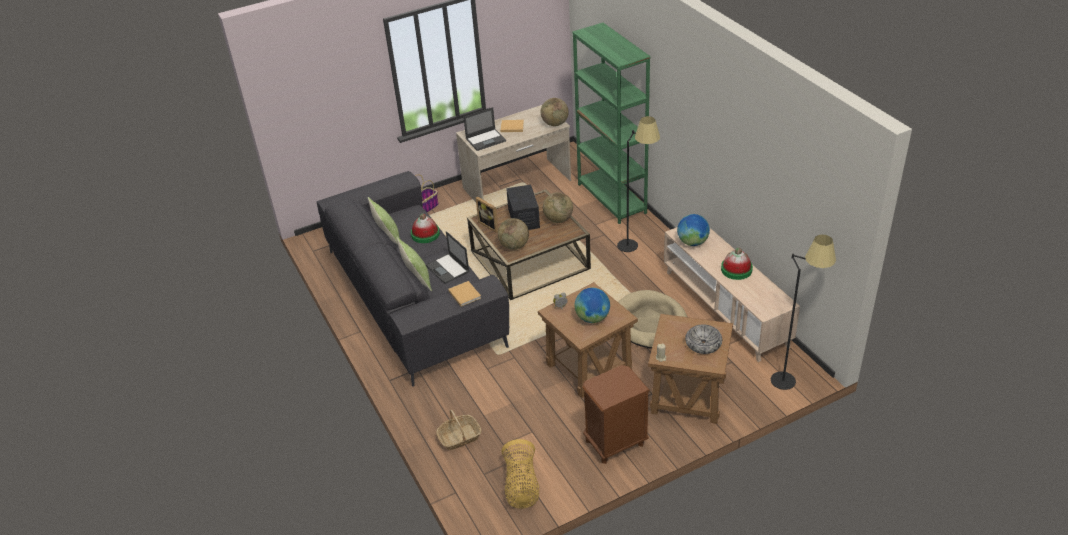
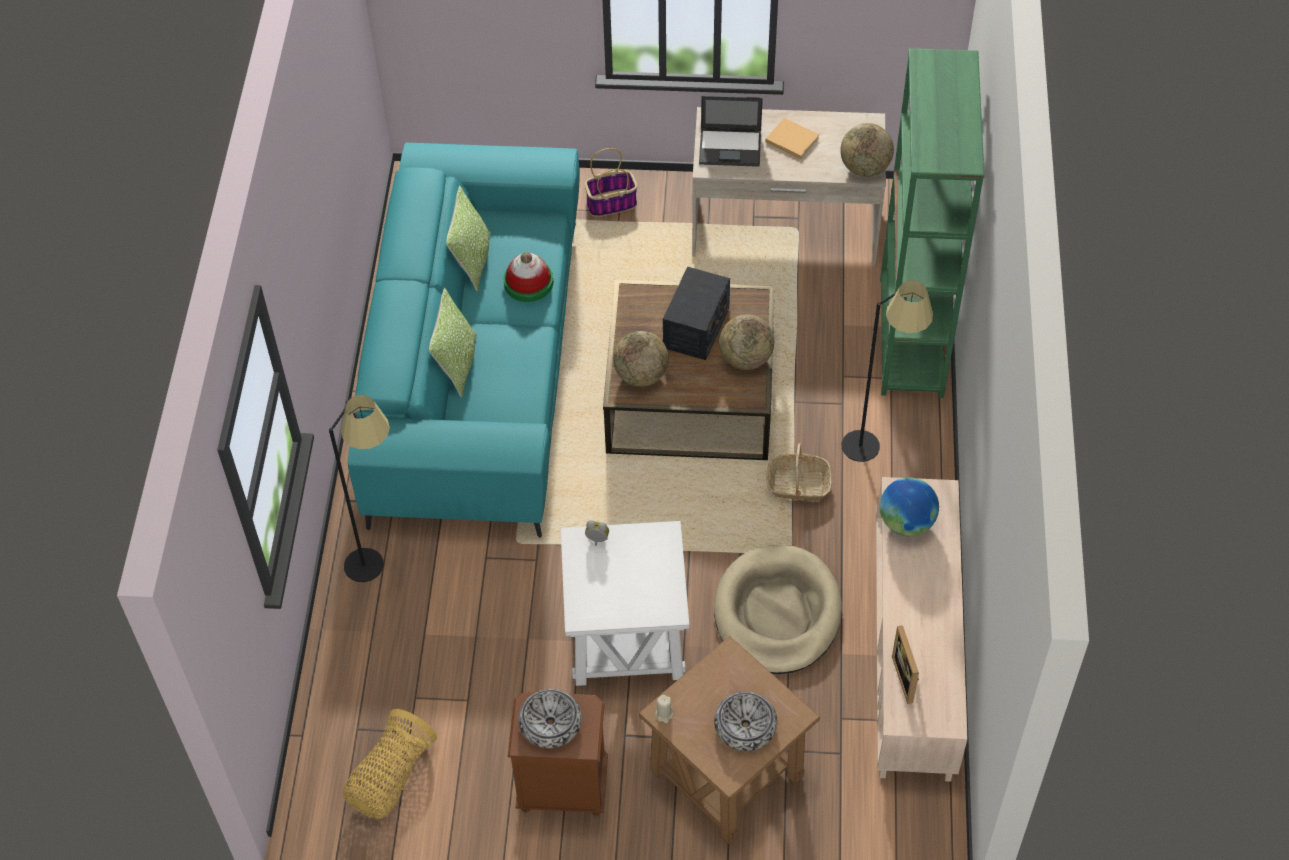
camera: 30 degrees right, 15 degrees up
(414, 296) = (477, 369): grey sofa -> turquoise sofa
(448, 269) = (512, 368): laptop -> none
(459, 437) = (367, 652): basket -> basket (798, 485)
(464, 294) = (477, 441): beige book -> none
(490, 225) = (637, 315): picture frame -> picture frame (908, 678)
(588, 367) = (625, 639): brown side table -> white side table
(592, 318) = (625, 586): globe -> none
(610, 386) = (550, 723): none -> bowl
(736, 269) = (929, 614): hat -> none
(792, 376) = (908, 834): black floor lamp -> black floor lamp (381, 567)

